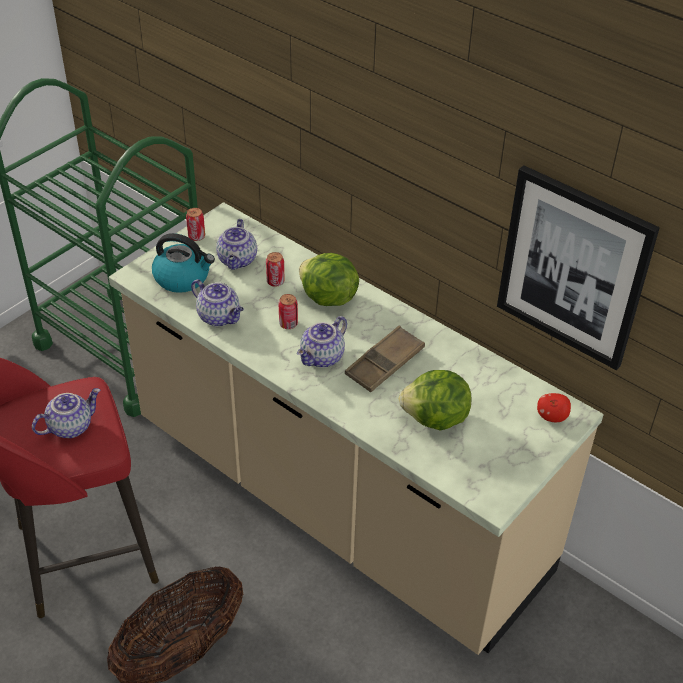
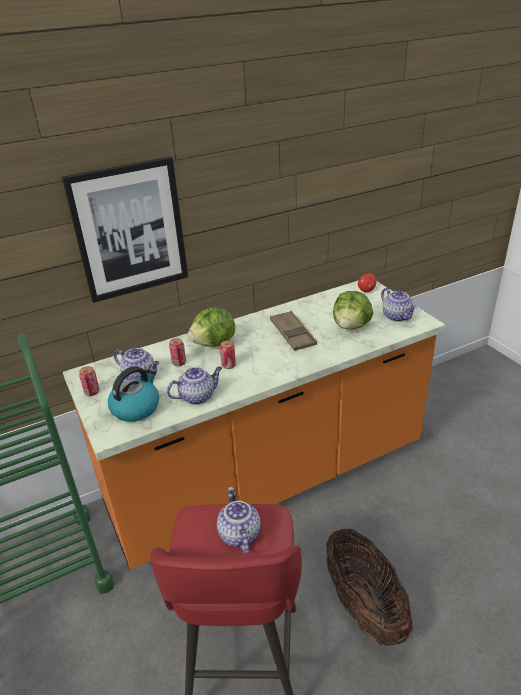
camera: 65 degrees left, 10 degrees down
(323, 358) = (272, 357): teapot -> teapot (397, 316)
(337, 499) = (267, 478): beige counter -> orange counter
(573, 268) = (336, 202): picture -> picture (129, 230)

